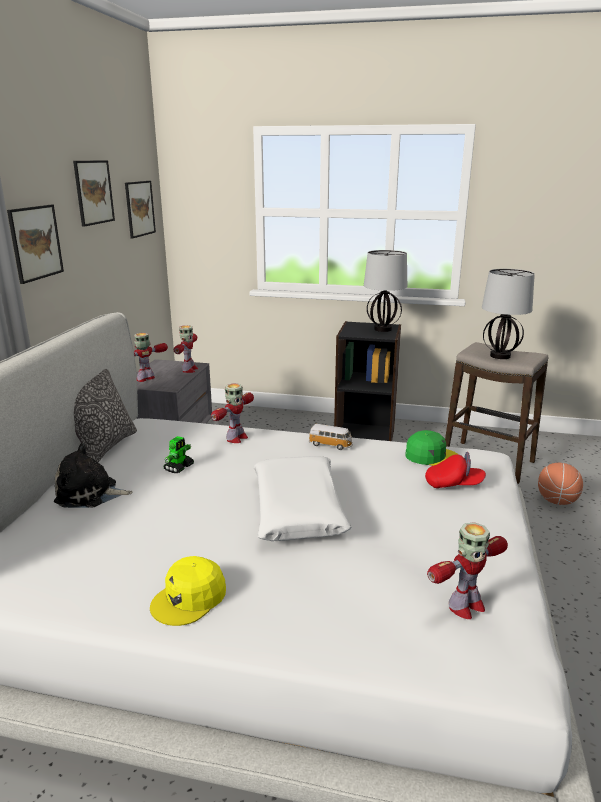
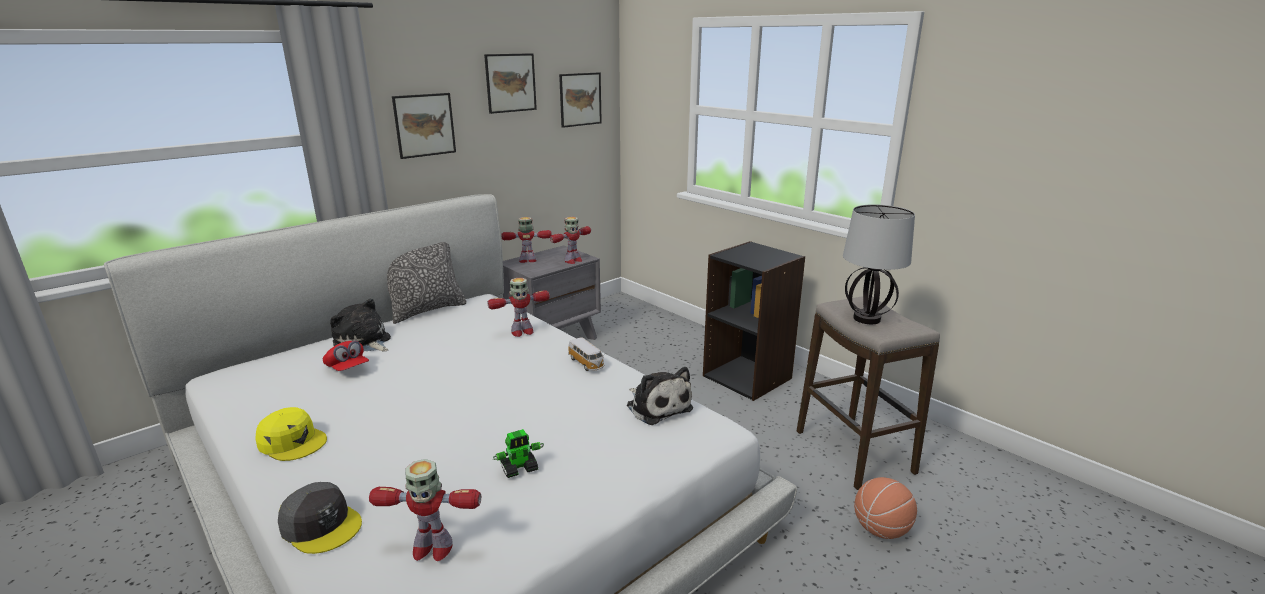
camera: 35 degrees right, 0 degrees up
(179, 467) = (445, 342): toy robot -> toy robot (520, 469)
(189, 598) = (292, 442): yellow cap -> yellow cap turned 135 degrees counterclockwise
(298, 509) = (463, 408): white pillow -> none
(349, 640) = (321, 525): none -> grey cap
(382, 329) = (771, 257): table lamp -> none
(431, 456) = (657, 406): green cap -> plush toy
(454, 484) = (629, 441): red cap -> red cap (347, 368)

